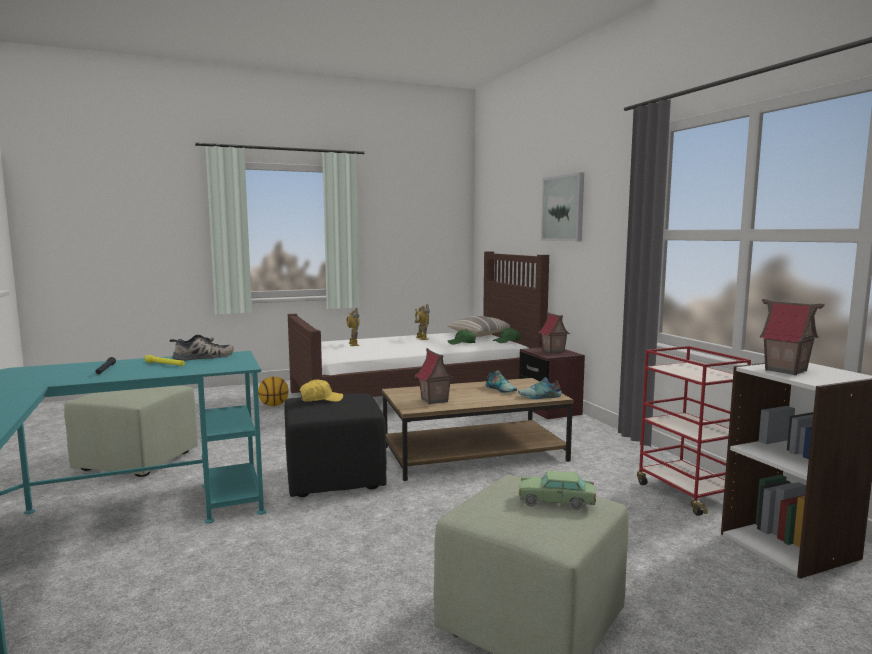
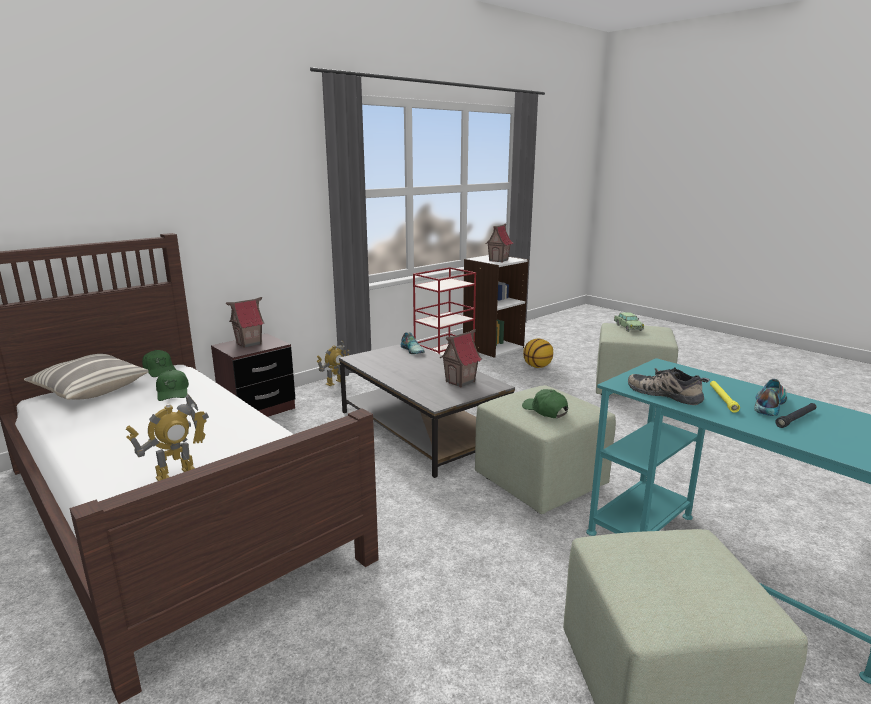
camera: 110 degrees left, 10 degrees up
(273, 405) = (266, 670): basketball -> basketball (537, 367)
(321, 399) = (545, 411): yellow cap -> green cap
(335, 478) = (538, 481): black ottoman -> green ottoman
(422, 338) = (115, 426): toy robot -> toy robot (335, 382)
(475, 453) = (420, 428): brown coffee table -> grey coffee table
(501, 389) = (397, 363): shoe -> shoe (767, 404)
(563, 208) = (190, 168): picture -> none

